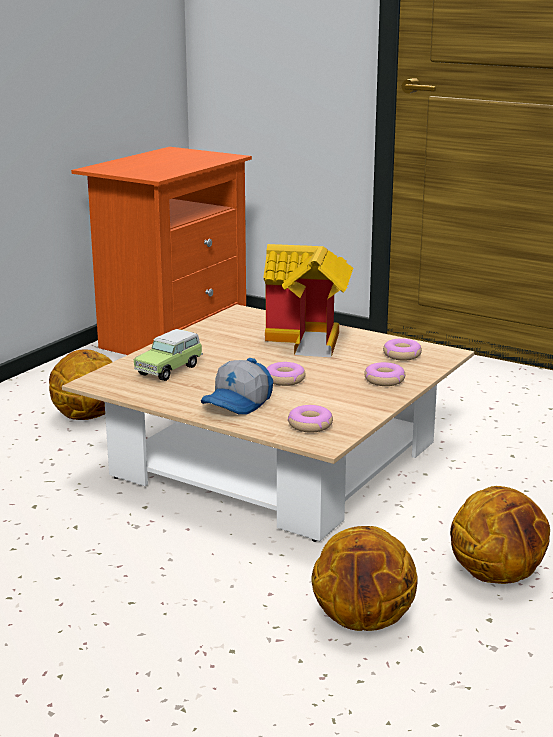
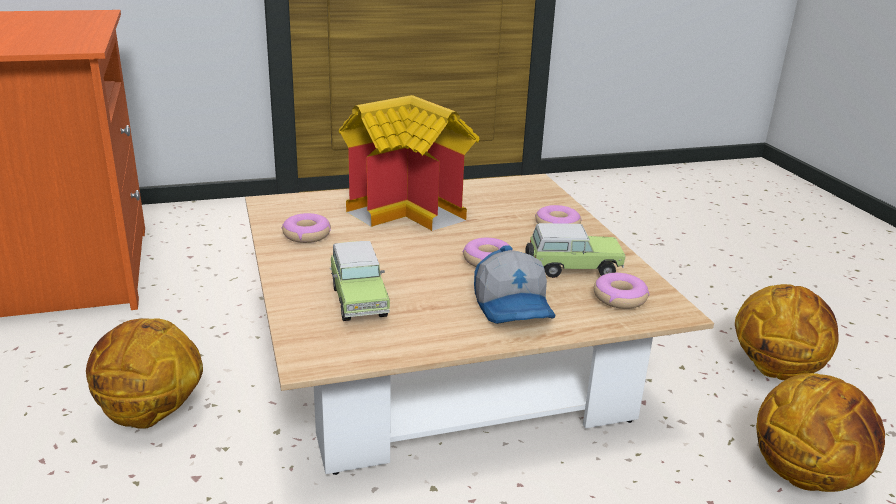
camera: 50 degrees left, 5 degrees up
(323, 402) = (570, 268): none -> toy car
(402, 355) = (511, 196): donut -> donut (306, 235)

